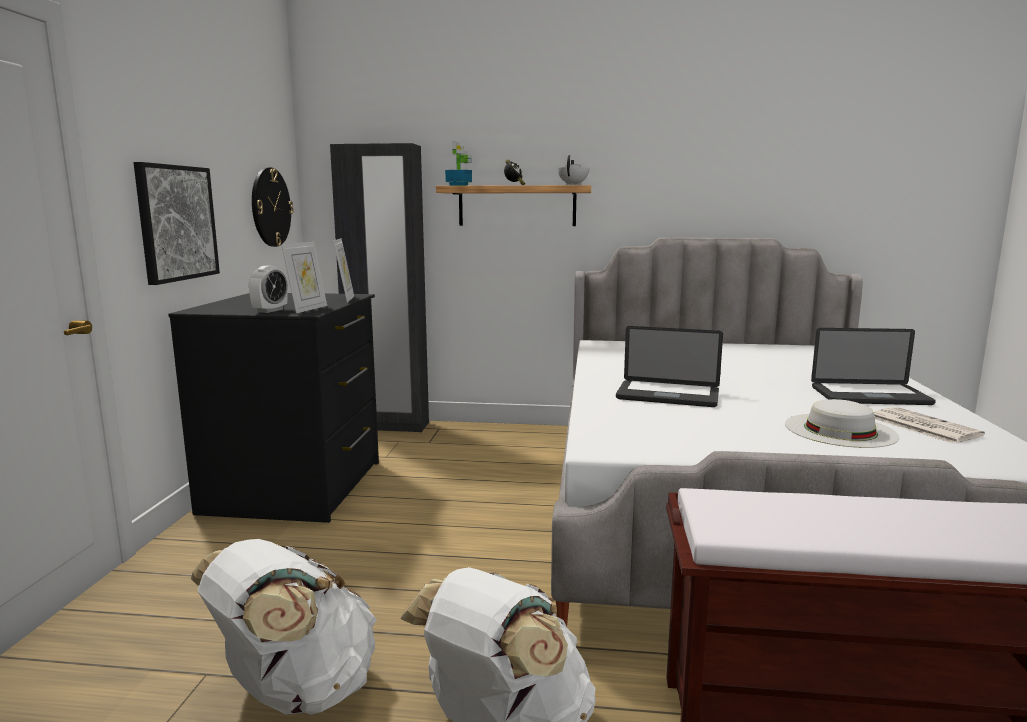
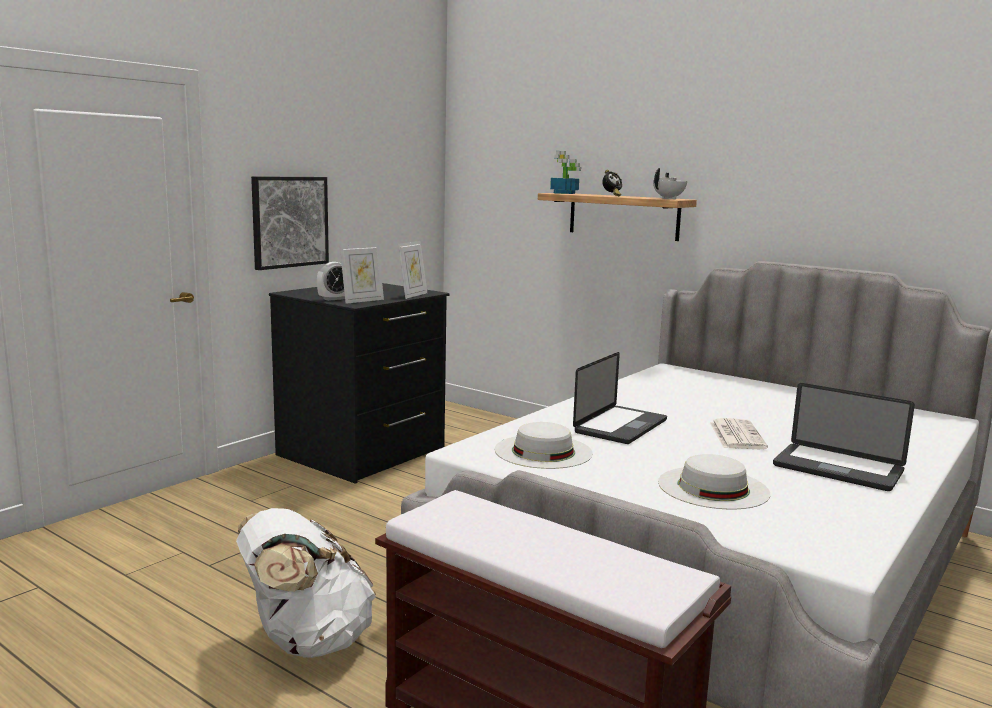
camera: 30 degrees right, 0 degrees up
(270, 207) = (402, 206): wall clock -> none
(295, 691) = (217, 578): white backpack -> none
(388, 426) = (490, 420): black wardrobe -> none
(660, 431) = (543, 451): none -> white hat
(667, 395) = (620, 426): laptop -> laptop turned 105 degrees counterclockwise
(922, 426) = (814, 504): newspaper -> newspaper (736, 435)

